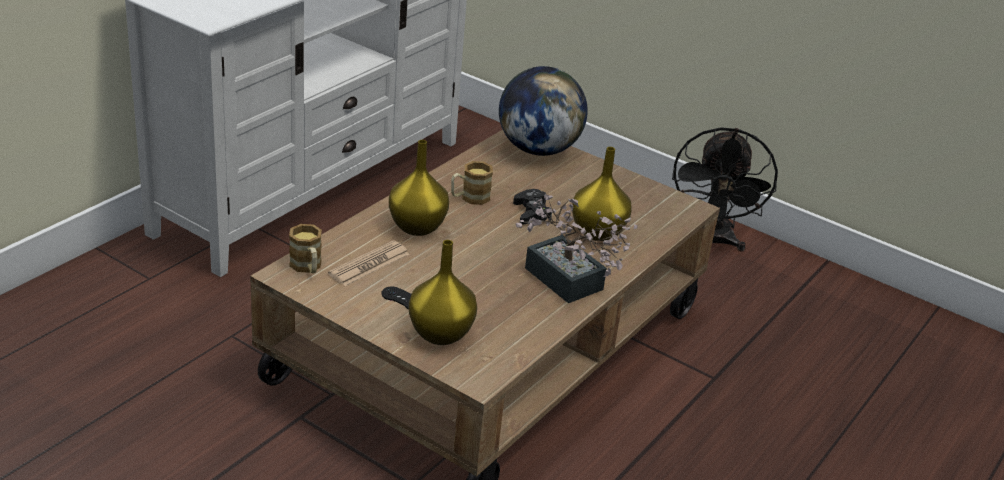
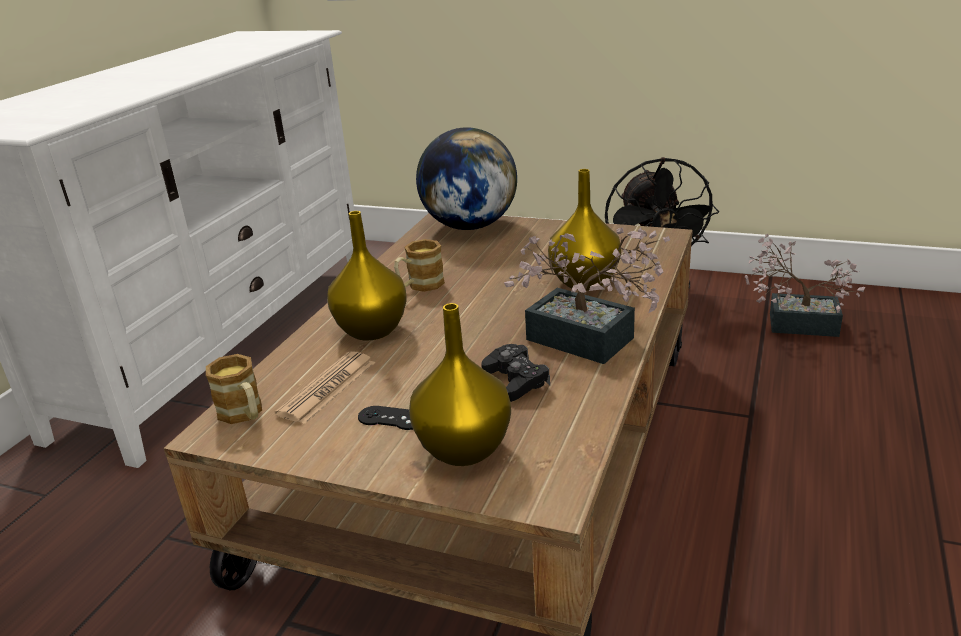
camera: 10 degrees left, 5 degrees down
(531, 213) = (499, 283): black game controller -> black game controller (516, 380)
(812, 311) = (793, 323): none -> potted plant

